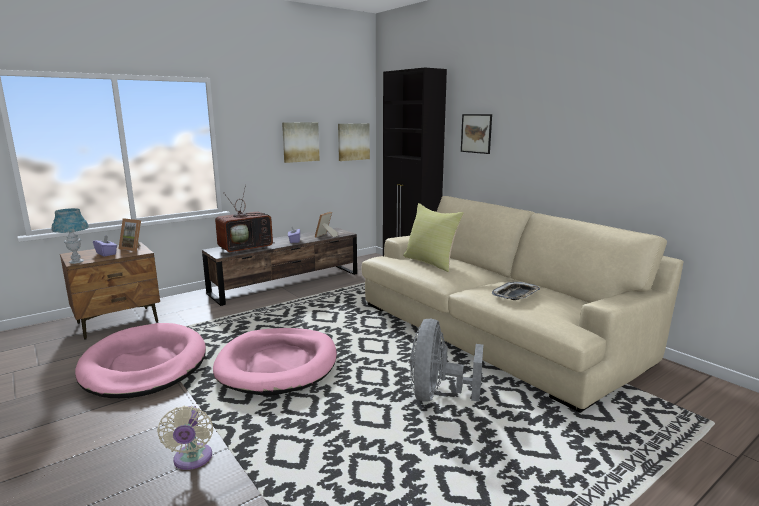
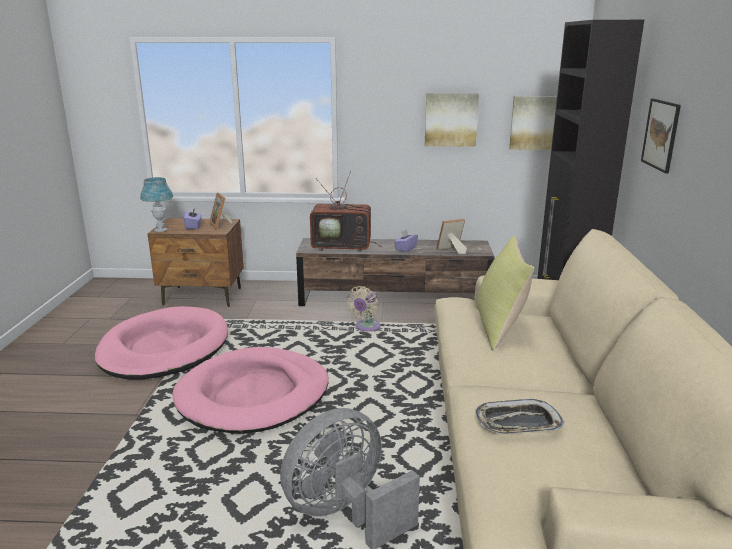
camera: 40 degrees right, 5 degrees up
(192, 460) = (73, 458): beige fan -> beige fan (366, 327)

